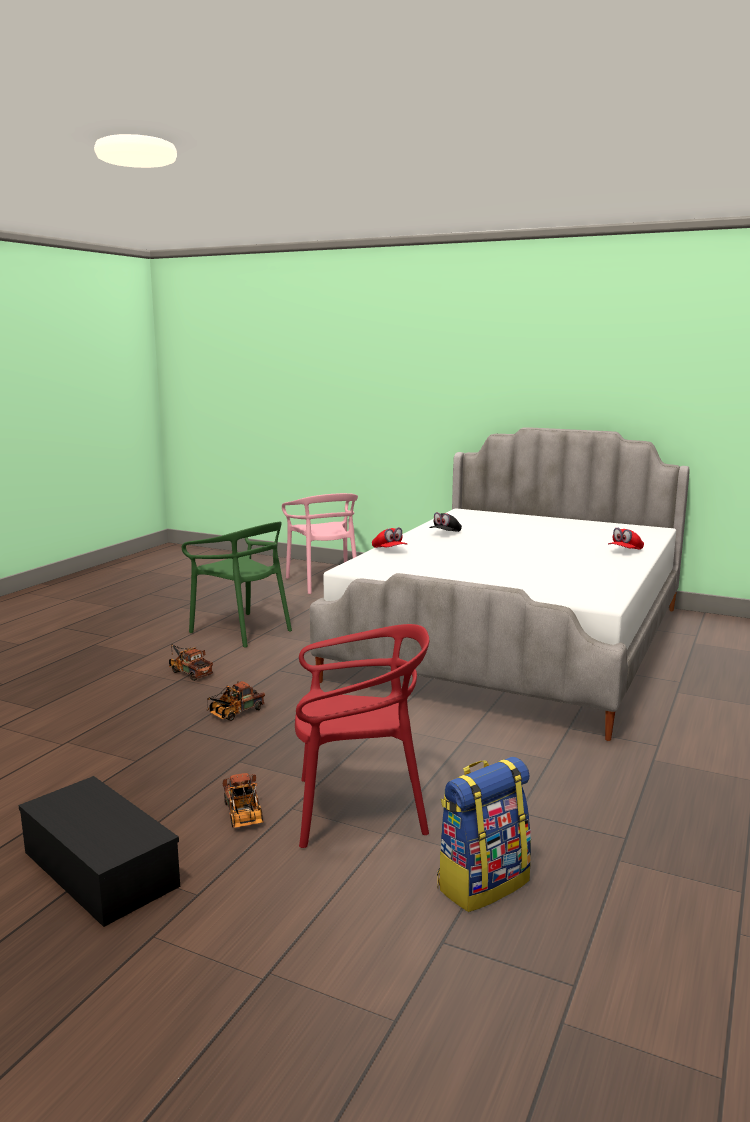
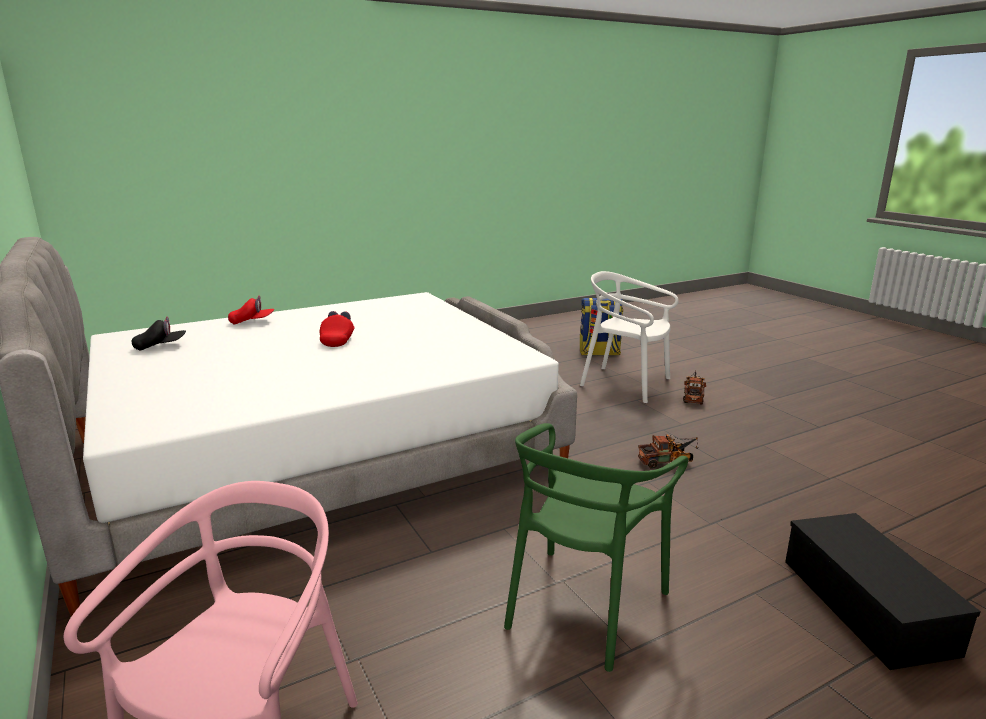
camera: 145 degrees left, 5 degrees up
(97, 868) = (781, 396): black storage box -> black storage box (869, 606)
(189, 672) = (698, 532): toy truck -> none
(242, 630) = (583, 605): green chair -> green chair turned 135 degrees counterclockwise
(359, 809) = (625, 384): red chair -> white chair
(389, 550) = (438, 373): red cap -> red cap (338, 340)
(445, 534) = (308, 385): black cap -> black cap (160, 346)

